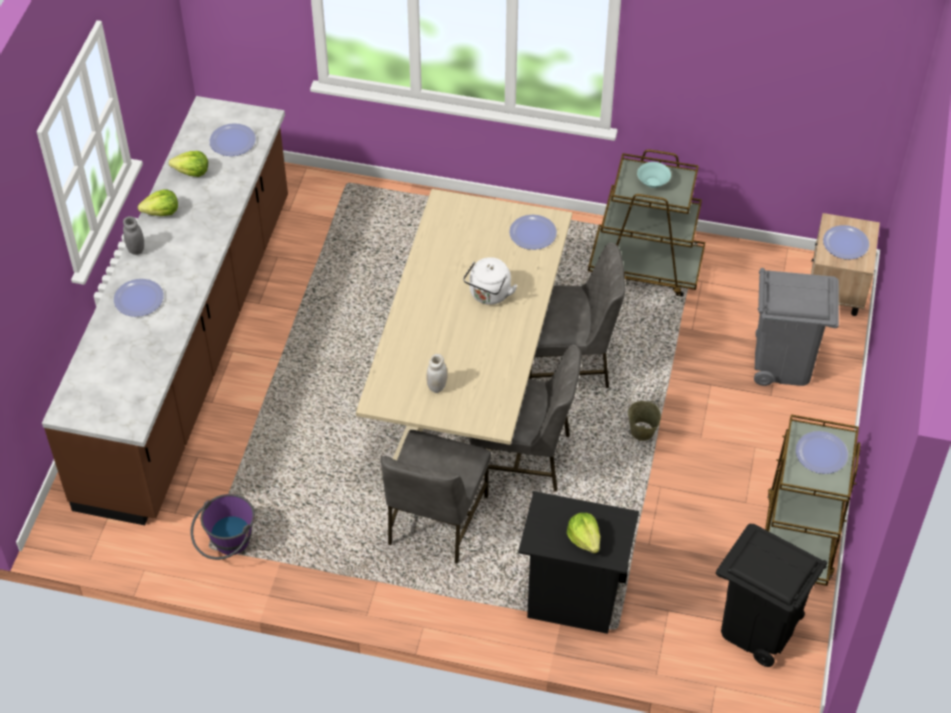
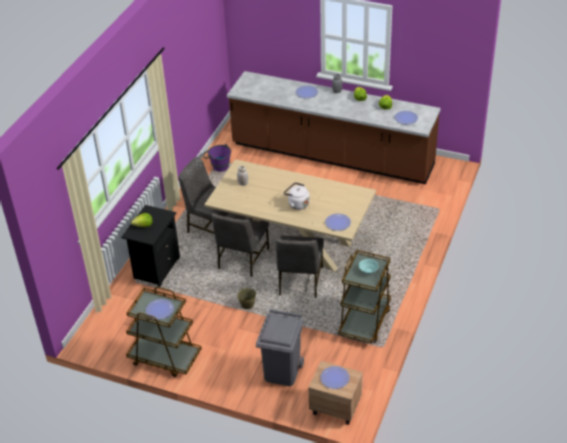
camera: 100 degrees right, 10 degrees down
(757, 629) = (116, 332): black trash can -> none

